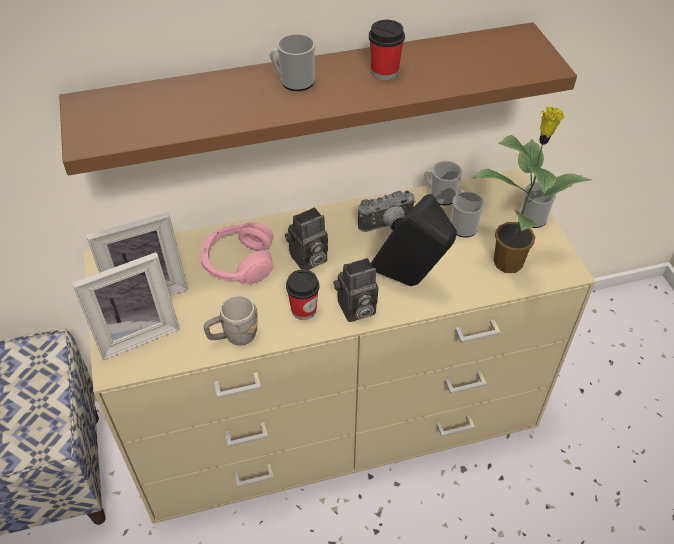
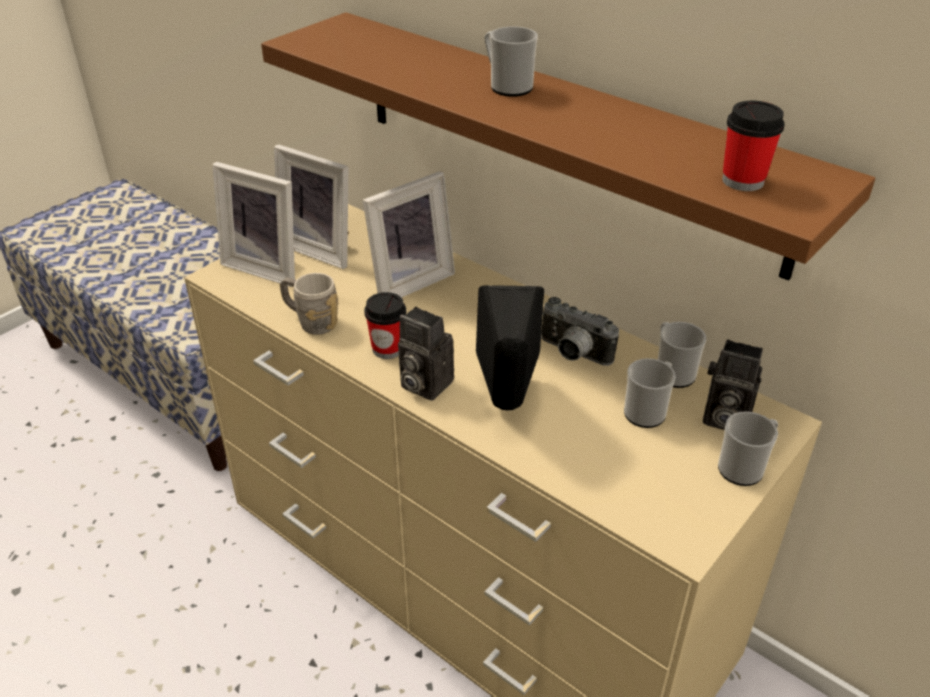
camera: 55 degrees right, 10 degrees down
(238, 262) = (408, 281): pink headphones -> picture frame
(308, 260) = (458, 321): camera -> camera (723, 418)
(384, 72) = (601, 122): cup -> cup (743, 181)
(509, 261) = (635, 478): potted plant -> none

